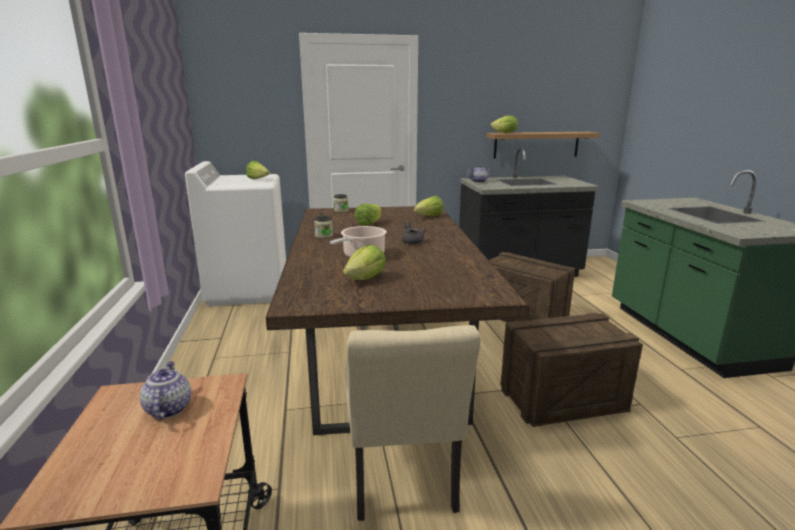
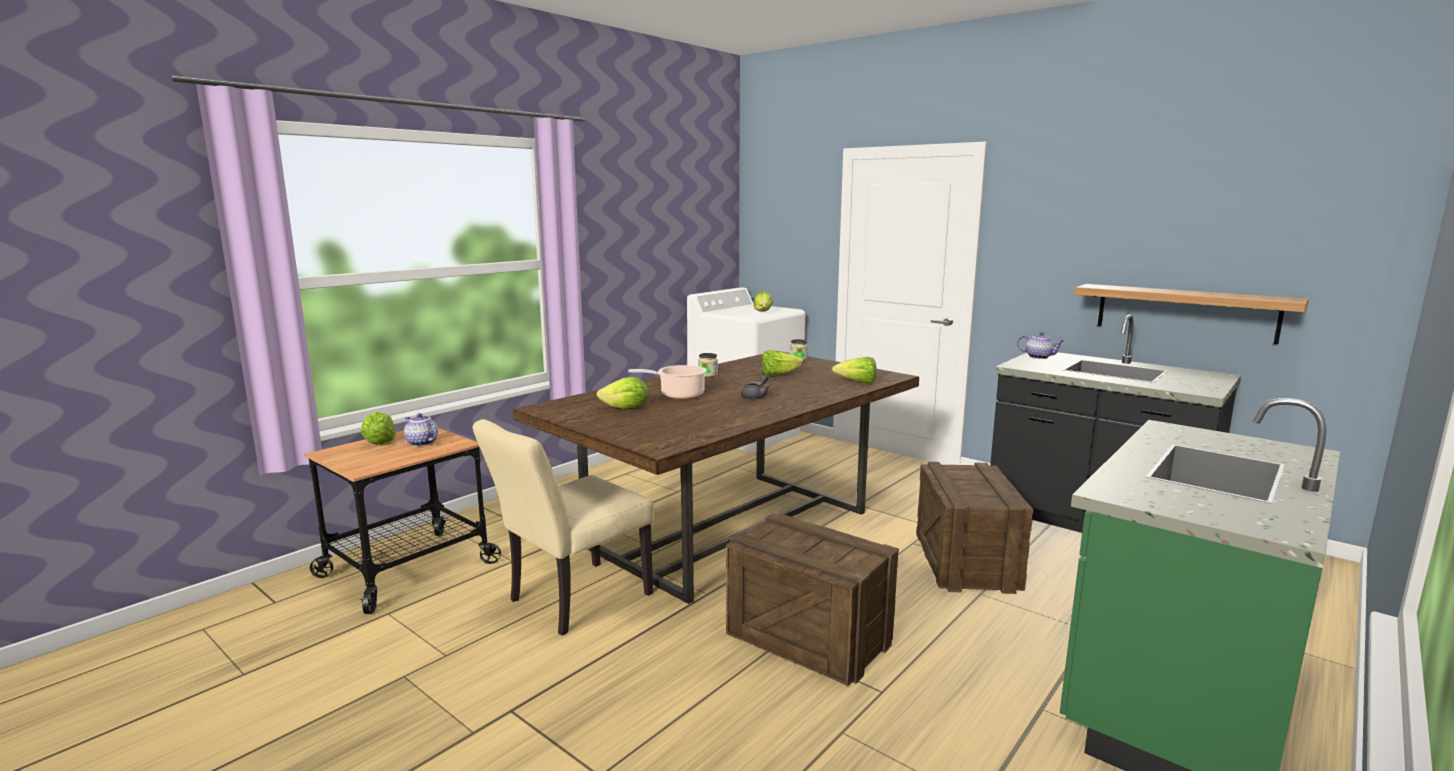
camera: 50 degrees right, 5 degrees down
(168, 408) = (421, 443): teapot -> teapot turned 90 degrees counterclockwise
(505, 133) = (1103, 287): lettuce -> lettuce (379, 443)

